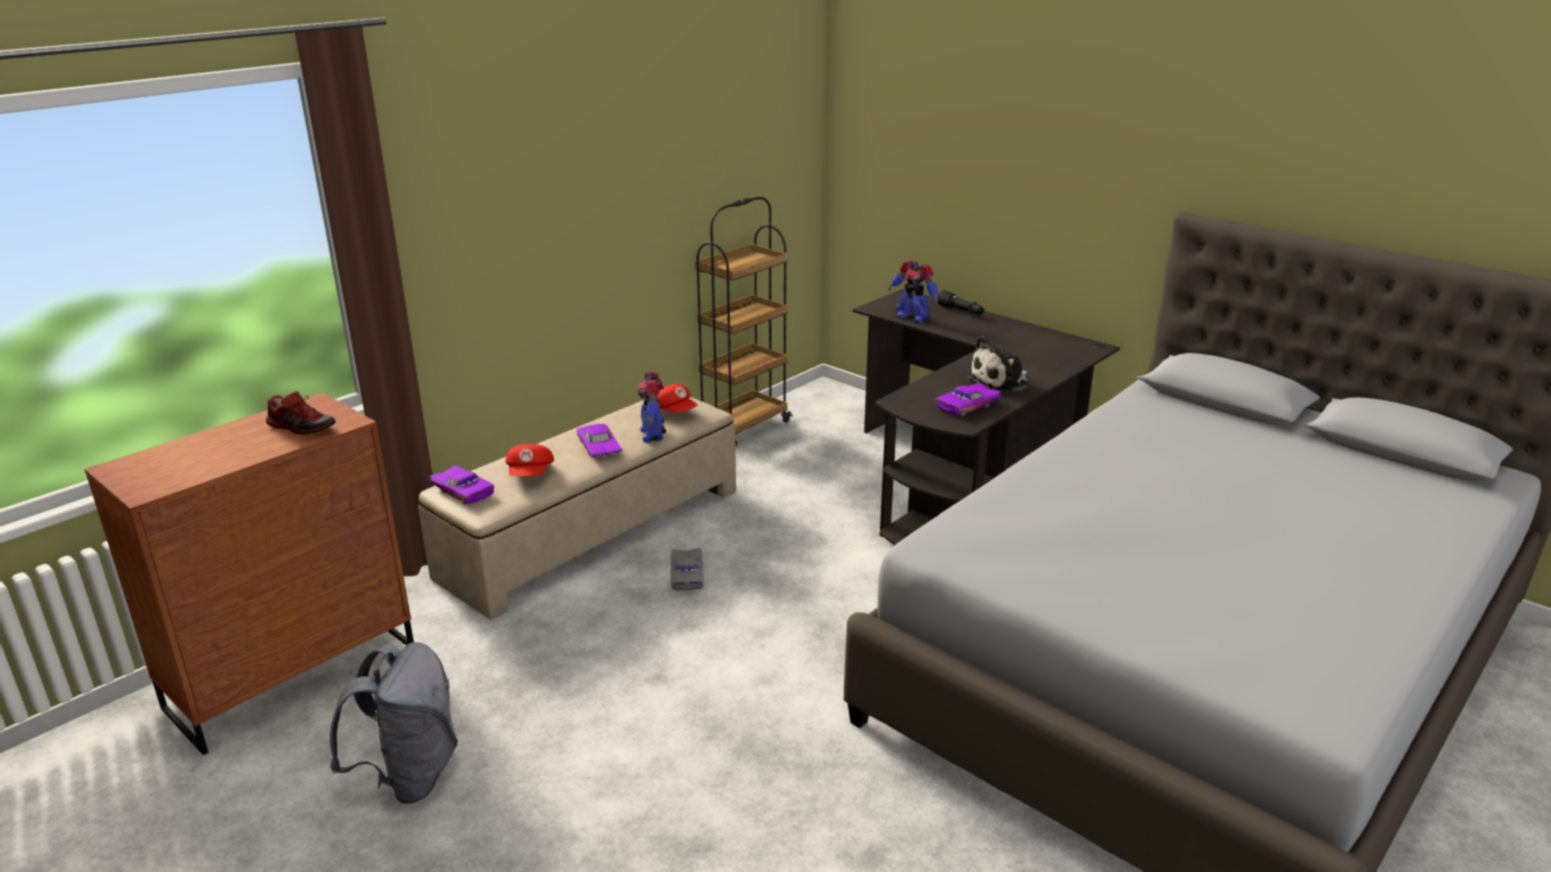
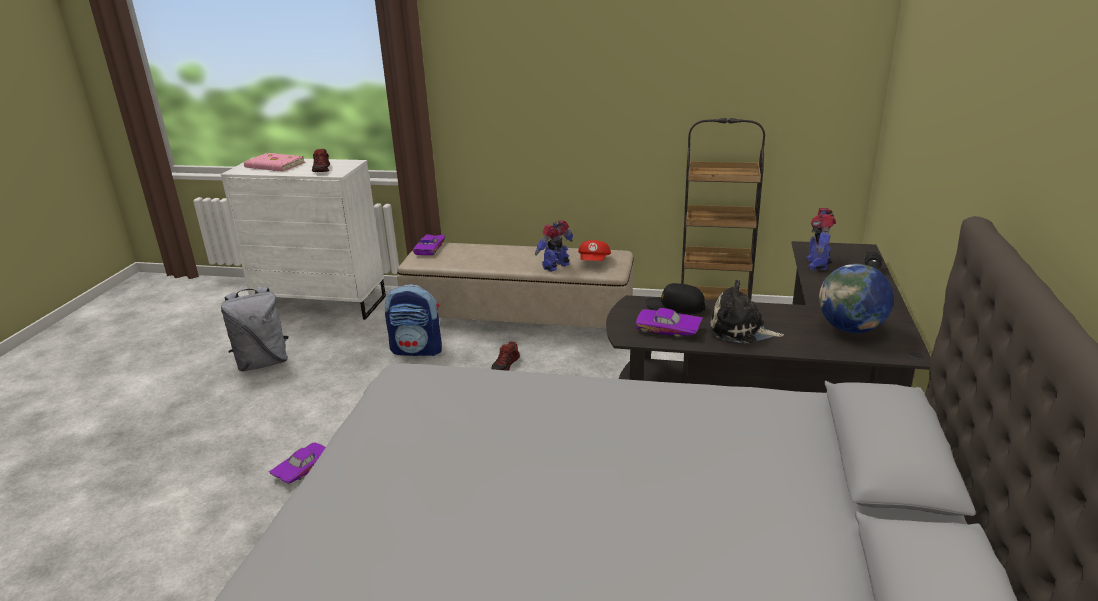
camera: 60 degrees right, 0 degrees up
(190, 457) = (274, 165): none -> pink book
(292, 675) = (321, 303): brown dresser -> white dresser
(531, 474) = (466, 256): red cap -> none
(568, 625) = (418, 350): none -> backpack
(597, 448) = (518, 259): purple toy car -> purple toy car (301, 468)
(689, 574) = (506, 365): grey toy car -> shoe
(928, 390) = (675, 307): none -> black cap
(1039, 348) = (850, 329): none -> globe

